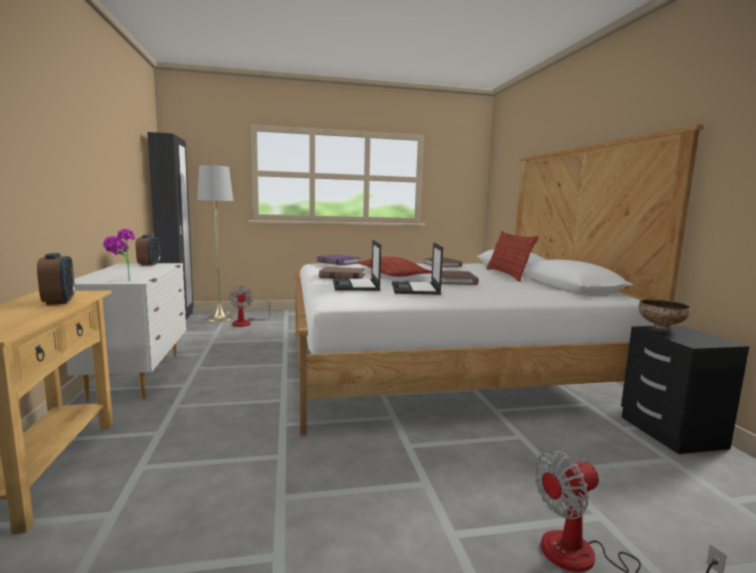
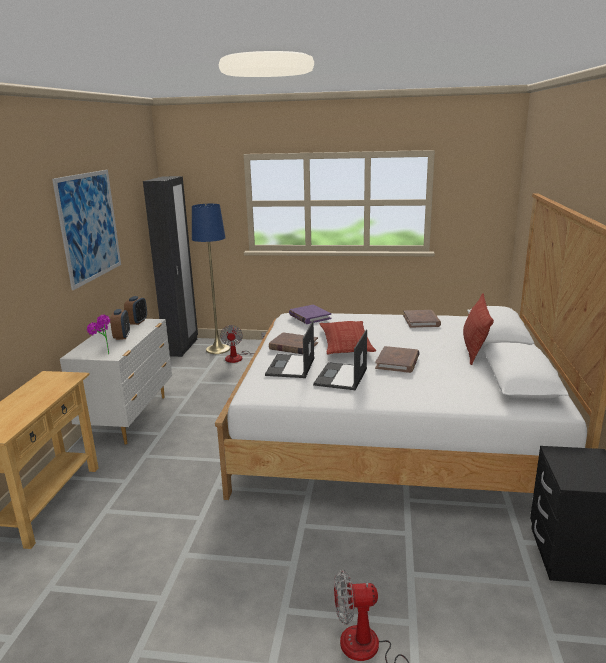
camera: 20 degrees right, 10 degrees up
(59, 301) = (50, 390): alarm clock -> alarm clock (122, 336)
(97, 147) = (89, 226): none -> picture
(219, 318) = (218, 349): grey floor lamp -> blue floor lamp
(660, 329) = (566, 455): bowl -> none

